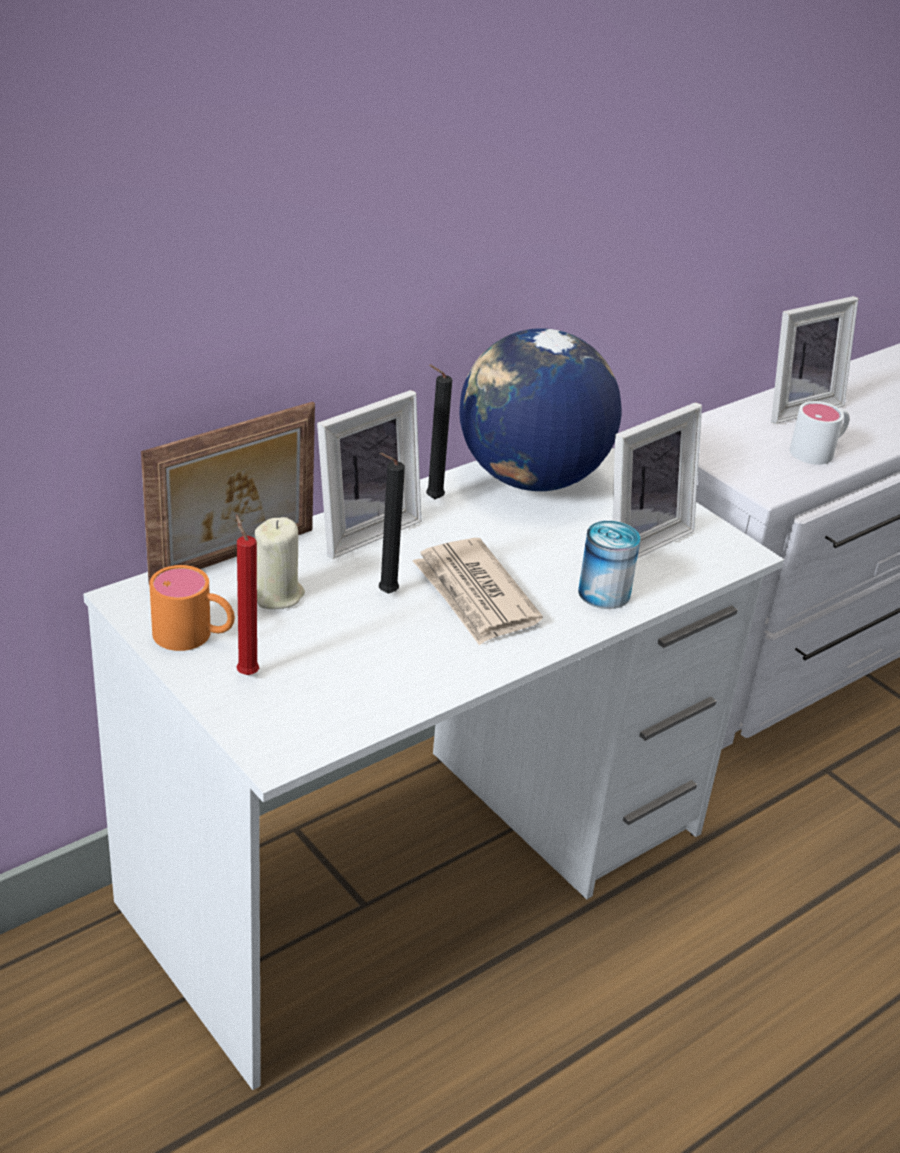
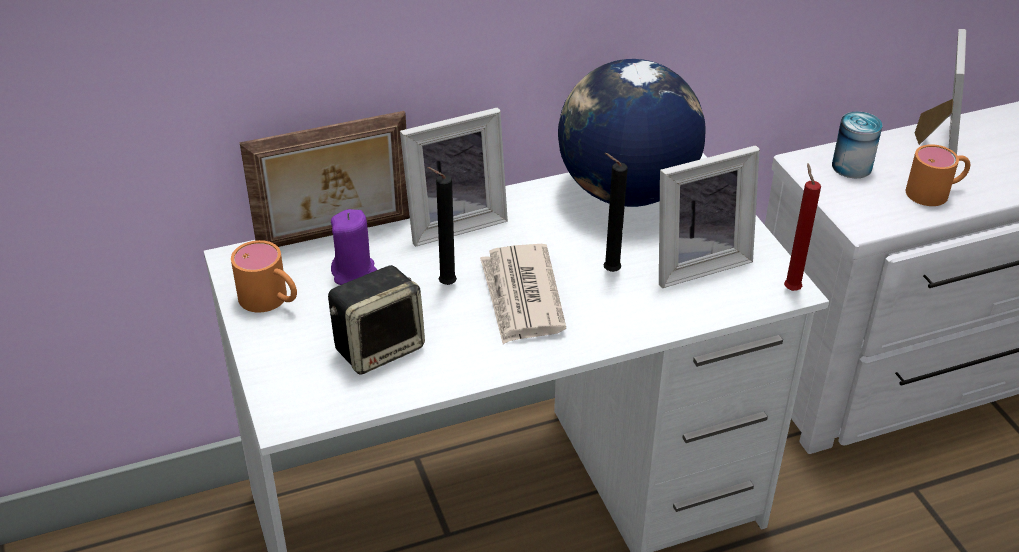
camera: 20 degrees right, 5 degrees up
(246, 672) = (296, 339): red candle -> red candle (790, 288)
(277, 595) = (354, 273): beige candle -> purple candle
(345, 667) = (379, 347): none -> speaker
(431, 499) = (527, 201): black candle -> black candle (608, 271)
(604, 593) = (638, 311): can -> can (851, 166)
(796, 406) = (934, 144): picture frame -> picture frame turned 60 degrees counterclockwise
(819, 450) = (936, 192): white mug -> orange mug

